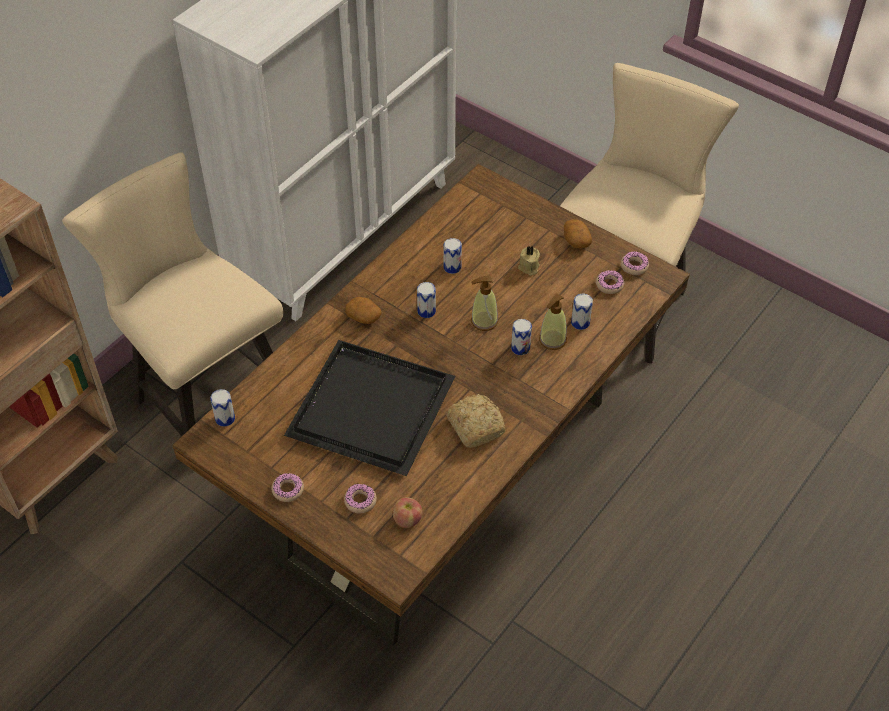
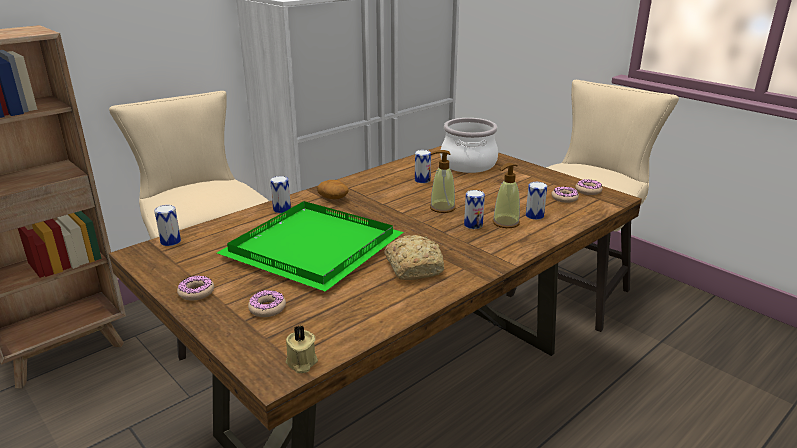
camera: 10 degrees right, 25 degrees down
(370, 406) = (312, 246): black tray -> green tray
(407, 520) = (312, 328): apple -> none
(426, 311) = (391, 199): can -> can (282, 209)
(497, 225) = (467, 164): none -> cooking pot
(528, 267) = (490, 185): beige candle -> beige candle (301, 363)
(576, 240) = (535, 175): potato -> none

